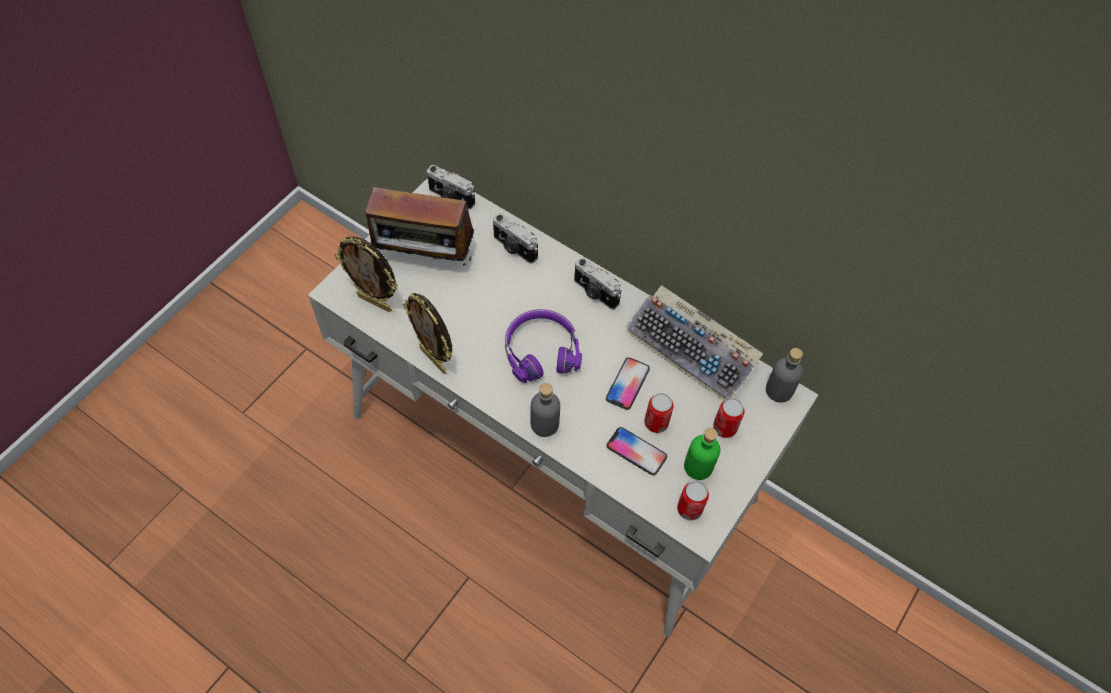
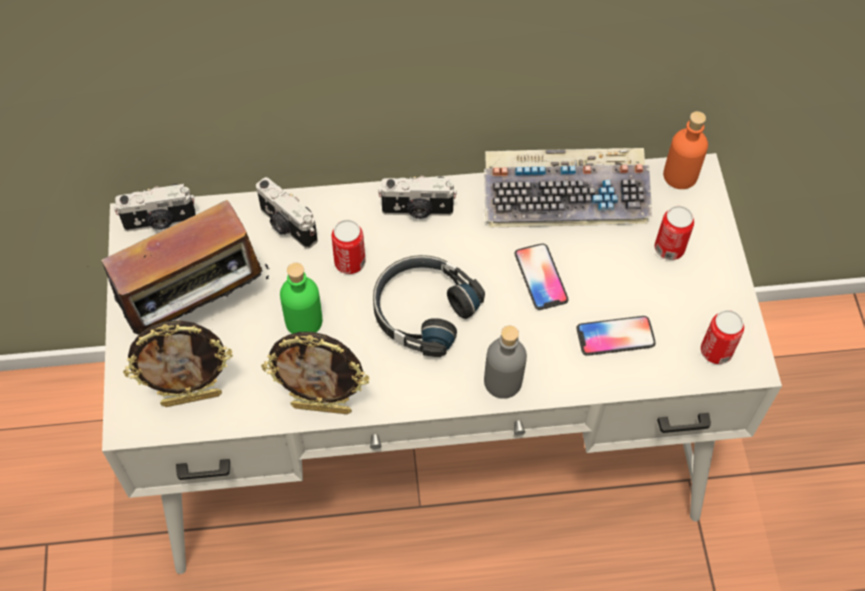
camera: 40 degrees left, 0 degrees up
(514, 248) = (287, 226): camera -> camera turned 45 degrees clockwise
(541, 350) = (422, 310): purple headphones -> black headphones
(656, 422) = (605, 294): can -> can (350, 262)
(698, 466) = (683, 305): green bottle -> green bottle (304, 321)
(779, 390) = (680, 175): grey bottle -> orange bottle

